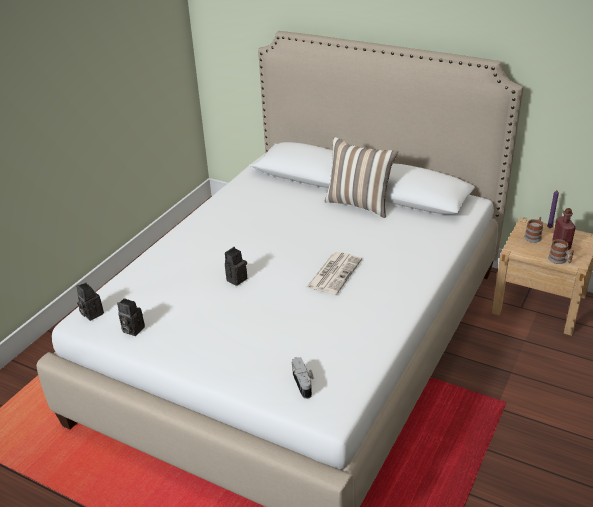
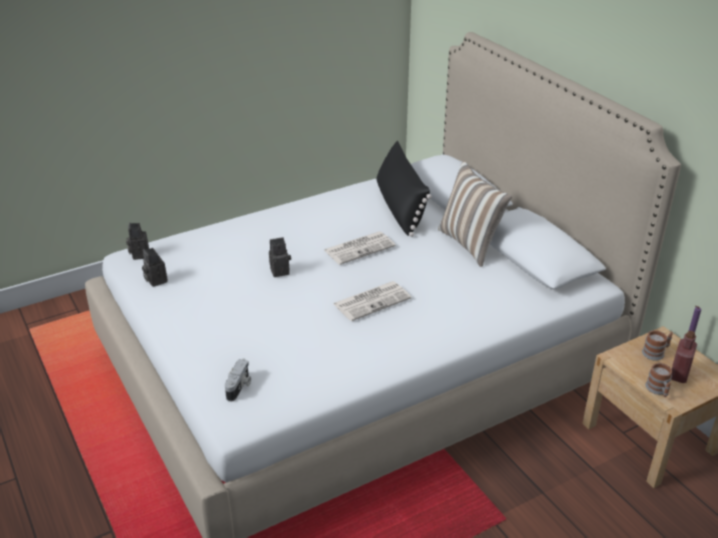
camera: 30 degrees right, 0 degrees up
(278, 195) = (400, 207): none -> black pillow
(281, 237) = (360, 248): none -> newspaper

